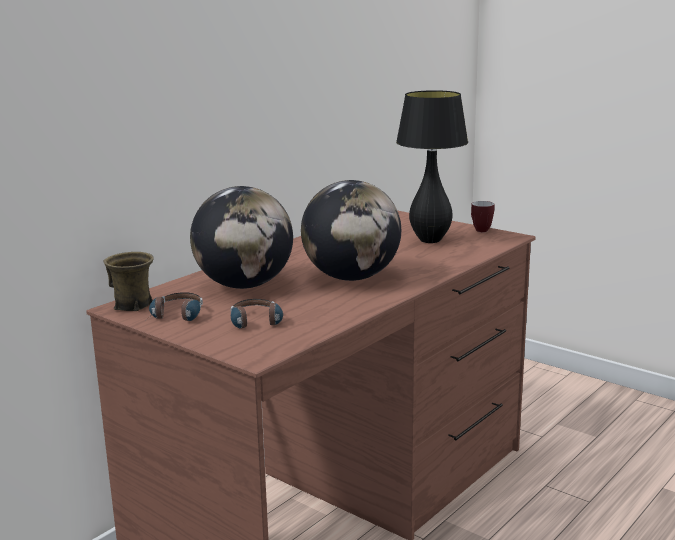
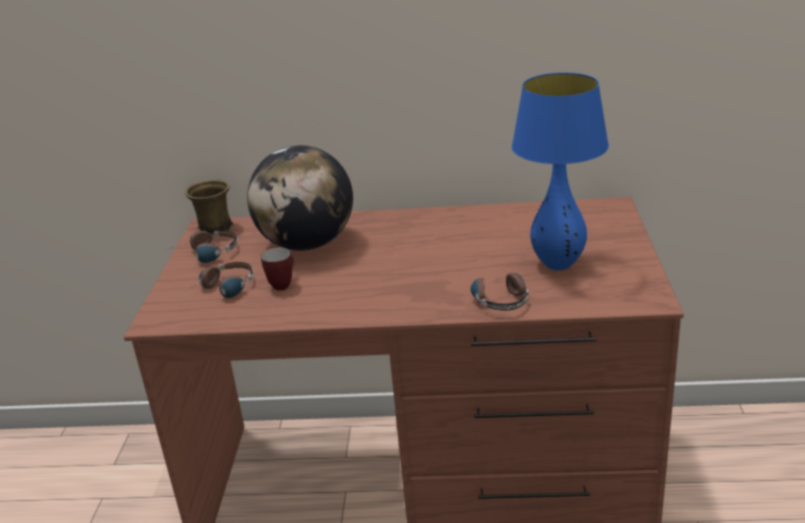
camera: 55 degrees right, 10 degrees up
(351, 277) = (386, 277): globe -> none
(430, 240) = (558, 264): black table lamp -> blue table lamp
(441, 261) = (498, 297): none -> headphones
(479, 230) = (643, 274): mug -> mug (283, 284)

